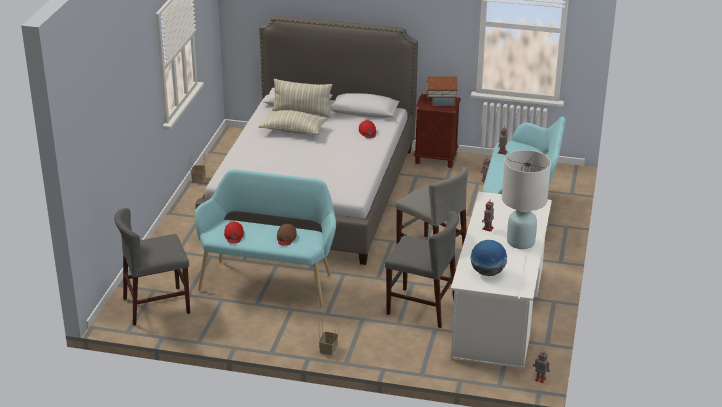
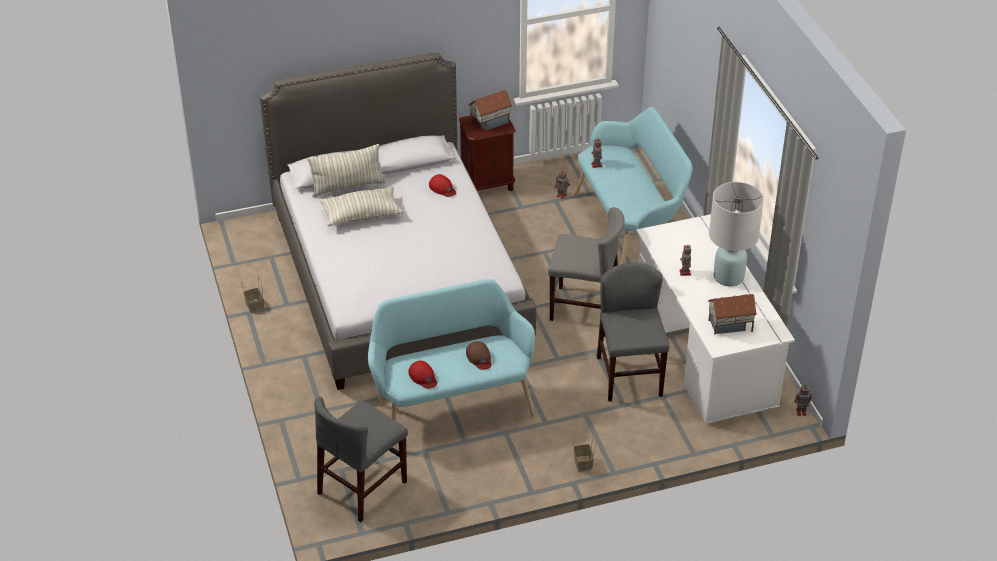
camera: 30 degrees left, 10 degrees up
(421, 307) = (629, 376): grey chair -> grey chair turned 90 degrees counterclockwise
(487, 272) = (730, 326): globe -> toy house

